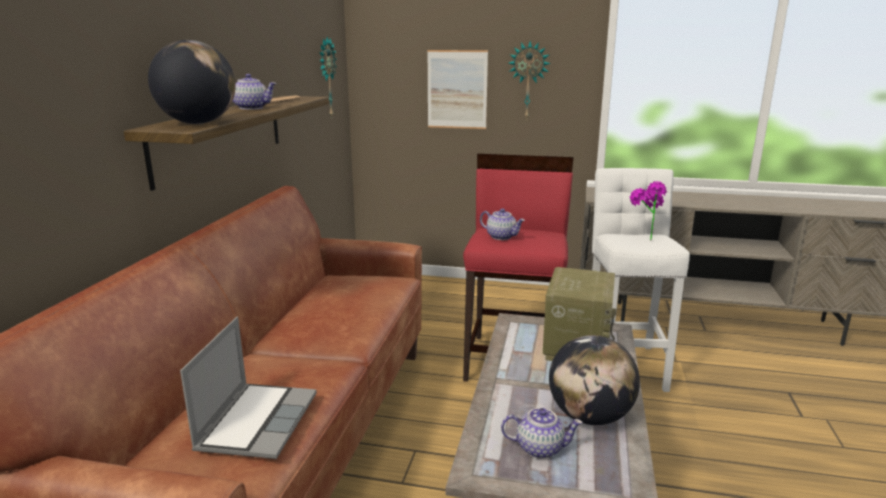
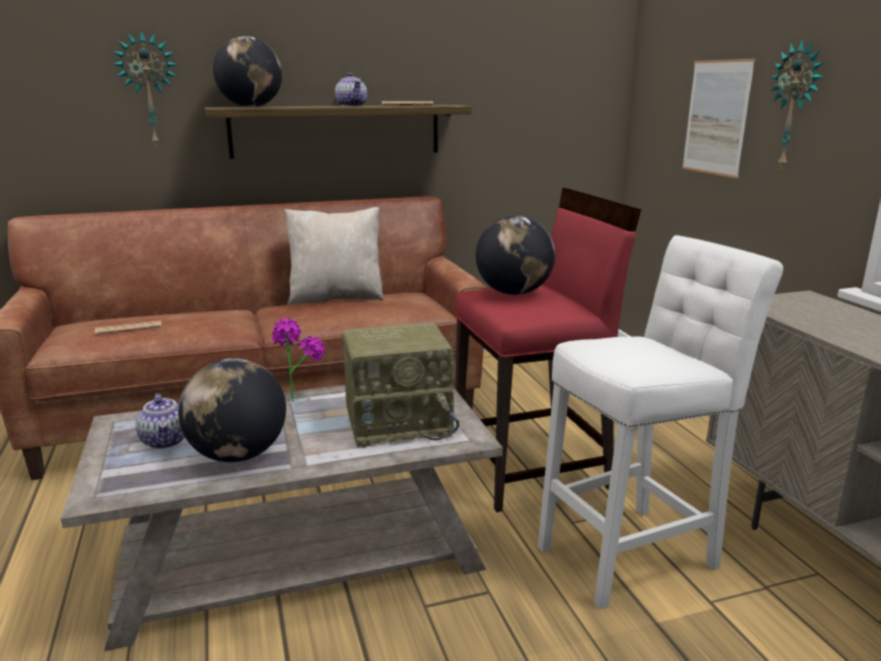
camera: 60 degrees right, 0 degrees up
(257, 421) = (129, 328): laptop -> newspaper
(309, 304) = (336, 298): none -> beige pillow
(326, 78) = (564, 94): wall clock -> wall clock (149, 90)
(501, 236) = (514, 293): teapot -> globe
(644, 238) = (654, 354): potted plant -> potted plant (298, 397)

